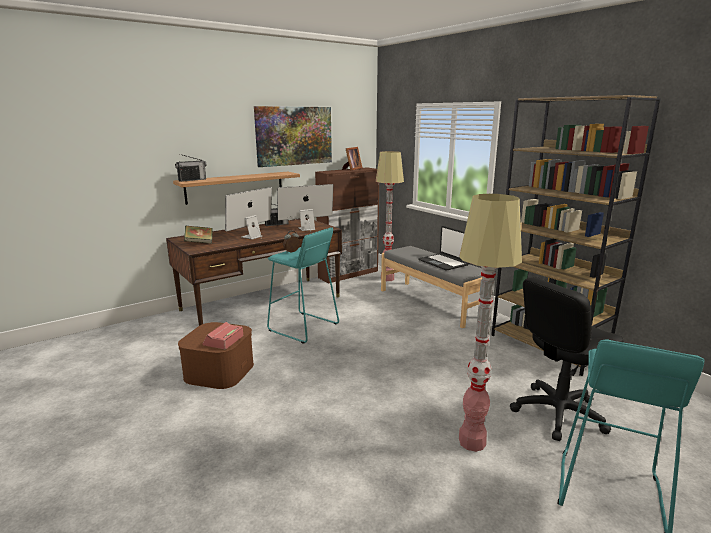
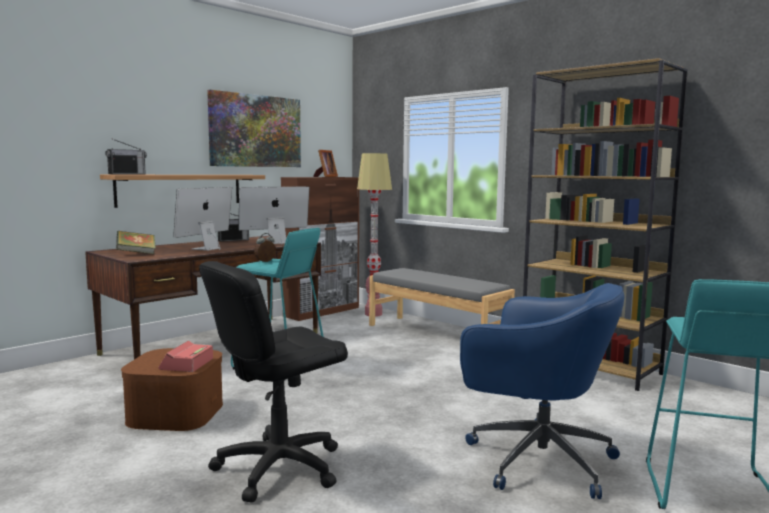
camera: 10 degrees left, 10 degrees down
(444, 262) = (451, 279): laptop -> none
(472, 442) = (535, 459): floor lamp -> blue office chair
(557, 413) = (625, 425): black office chair -> black office chair (278, 467)

